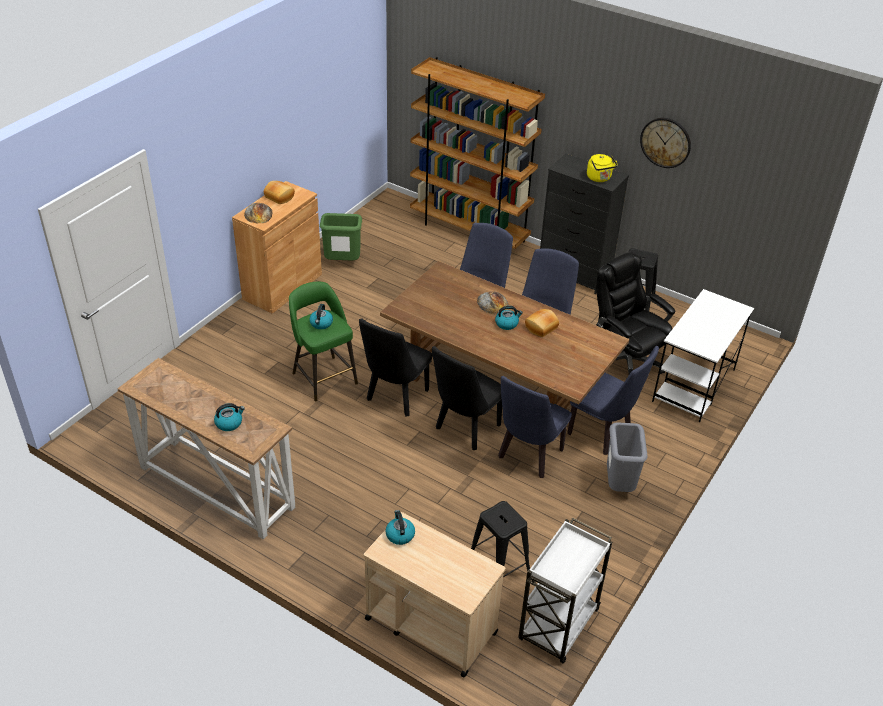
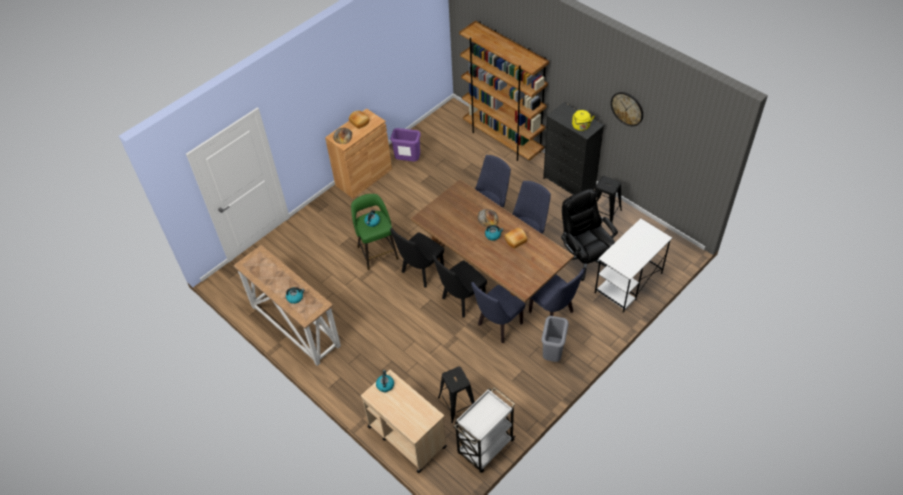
camera: 15 degrees right, 10 degrees up
(342, 263) = (407, 161): green trash can -> purple trash can

